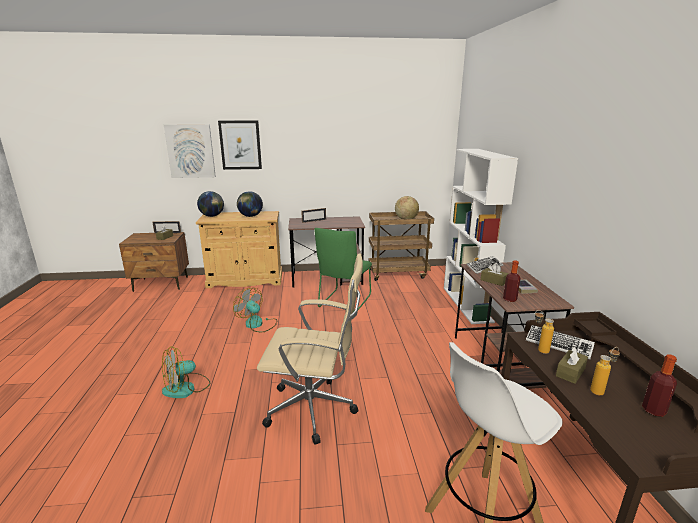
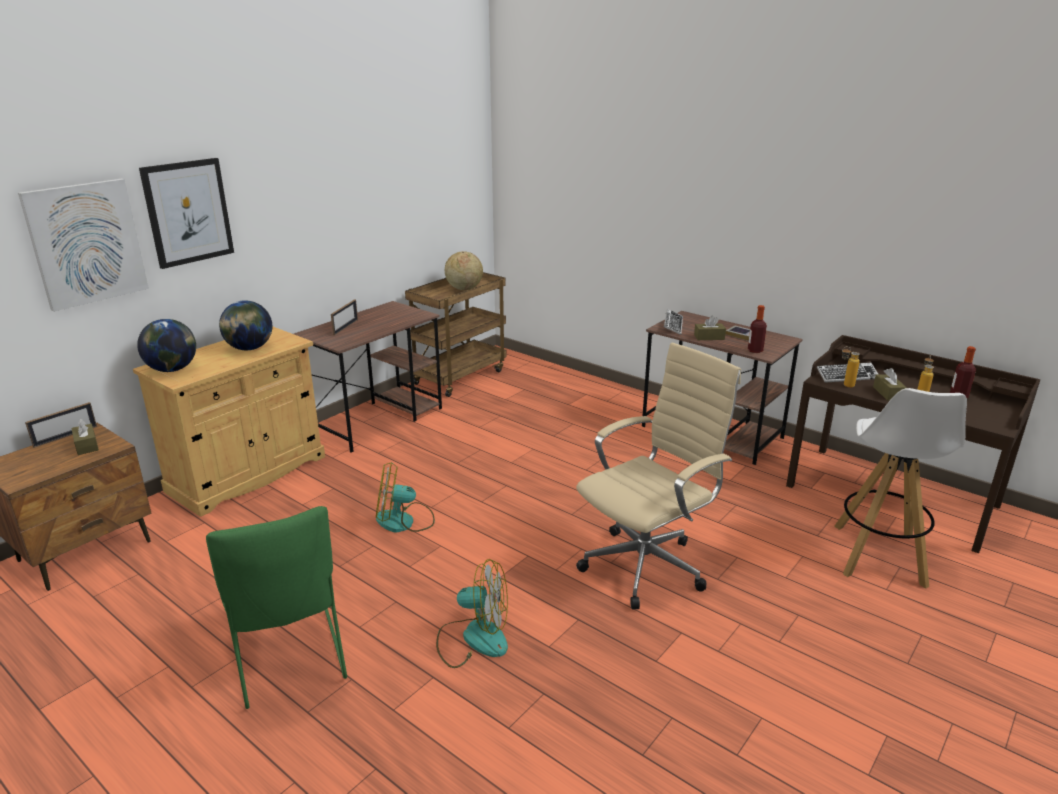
camera: 45 degrees left, 5 degrees up
(186, 388) = (473, 638): fan -> fan turned 90 degrees counterclockwise
(343, 302) = (461, 441): green chair -> green chair (290, 660)
(467, 304) = (596, 384): white bookcase -> none

